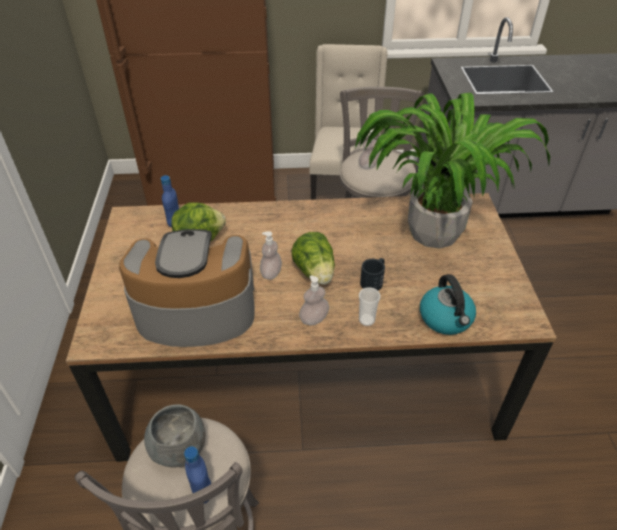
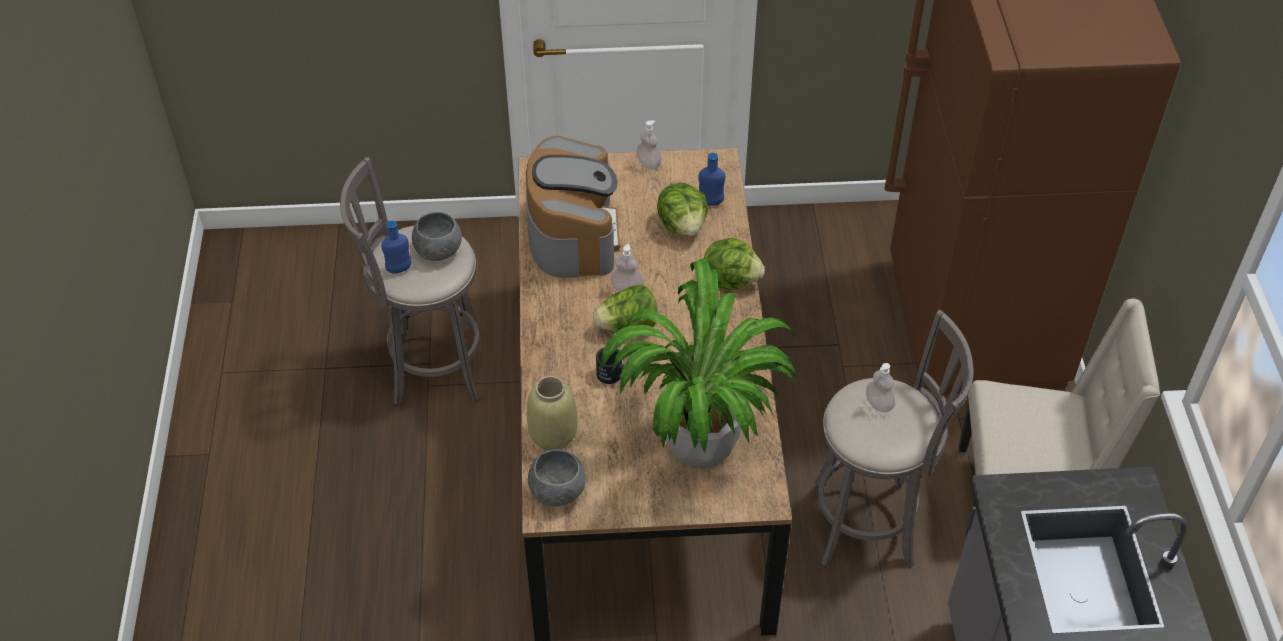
camera: 90 degrees right, 5 degrees up
(265, 213) = (731, 279): none -> lettuce
(314, 319) = (558, 324): soap dispenser -> soap dispenser (649, 163)
(366, 320) = (555, 367): cup -> none
(446, 318) = (554, 435): kettle -> beige vase
(506, 315) = (557, 492): none -> grey bowl

